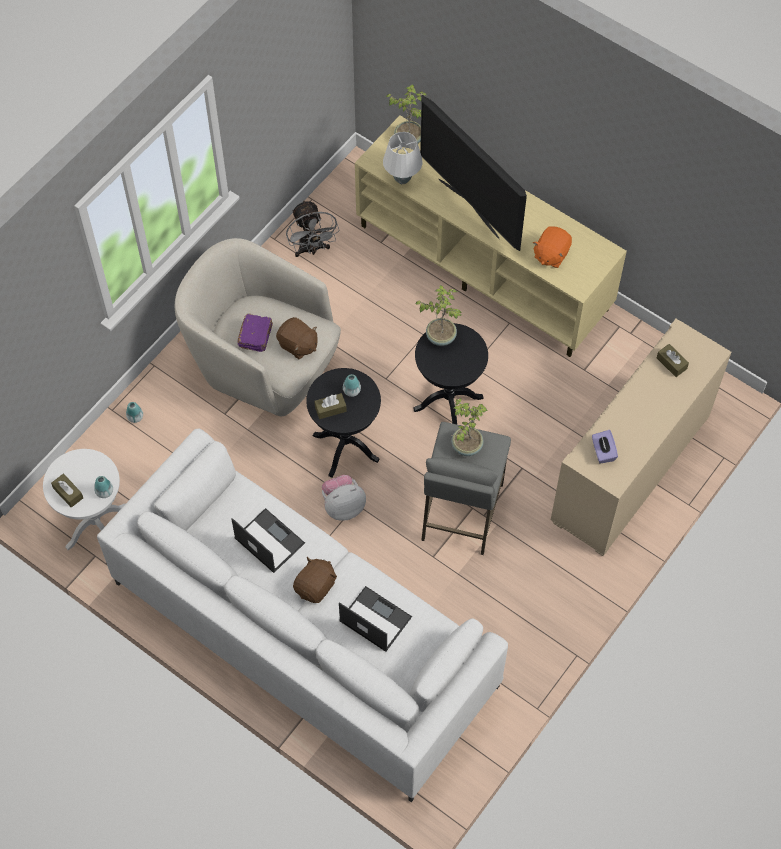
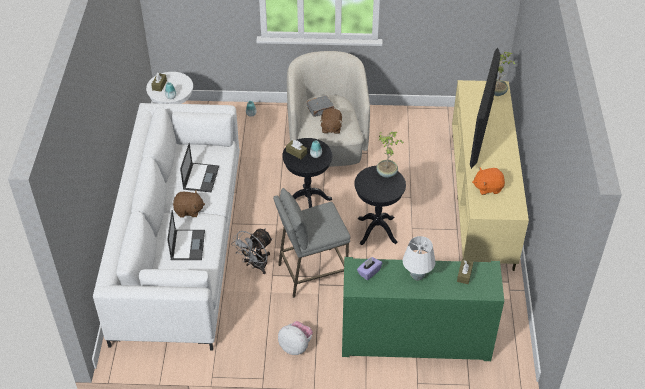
camera: 55 degrees right, 15 degrees down
(256, 336) = (320, 110): purple book -> grey book
(311, 249) = (416, 125): grey fan -> grey fan (256, 266)
(343, 506) = (270, 220): plush toy -> plush toy (296, 346)
(402, 179) = (468, 102): white table lamp -> white table lamp (417, 276)
(466, 446) = (324, 218): potted plant -> none
(631, 468) = (415, 339): beige cabinet -> green cabinet

